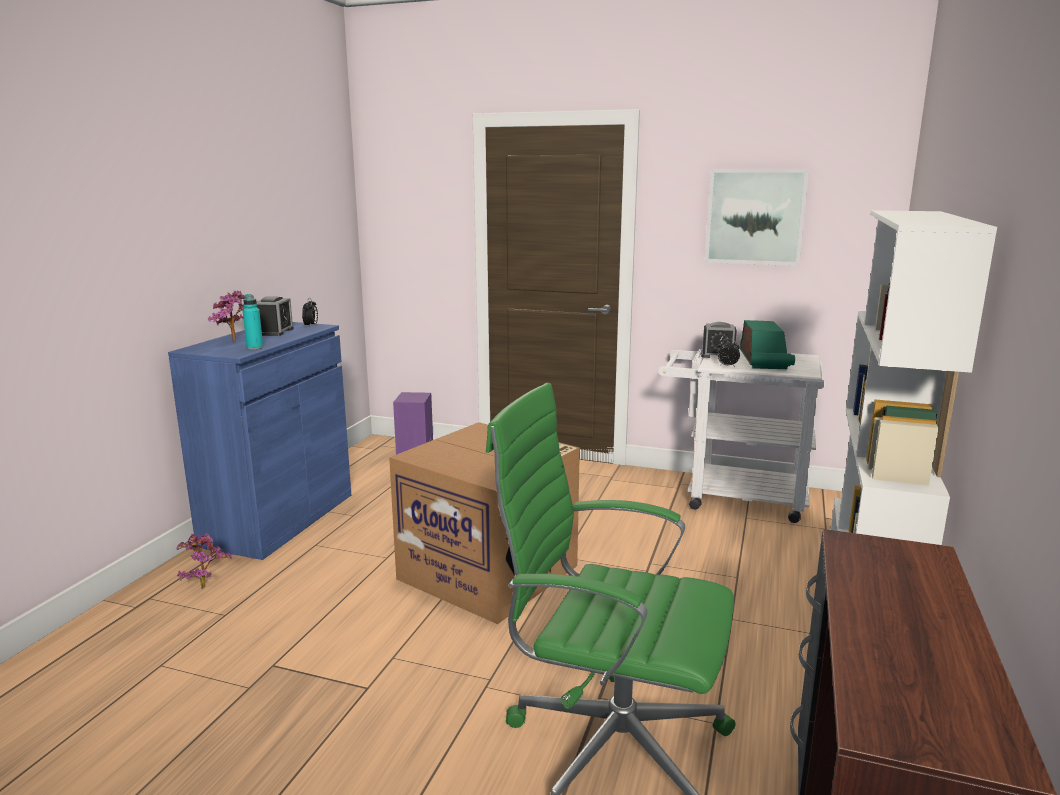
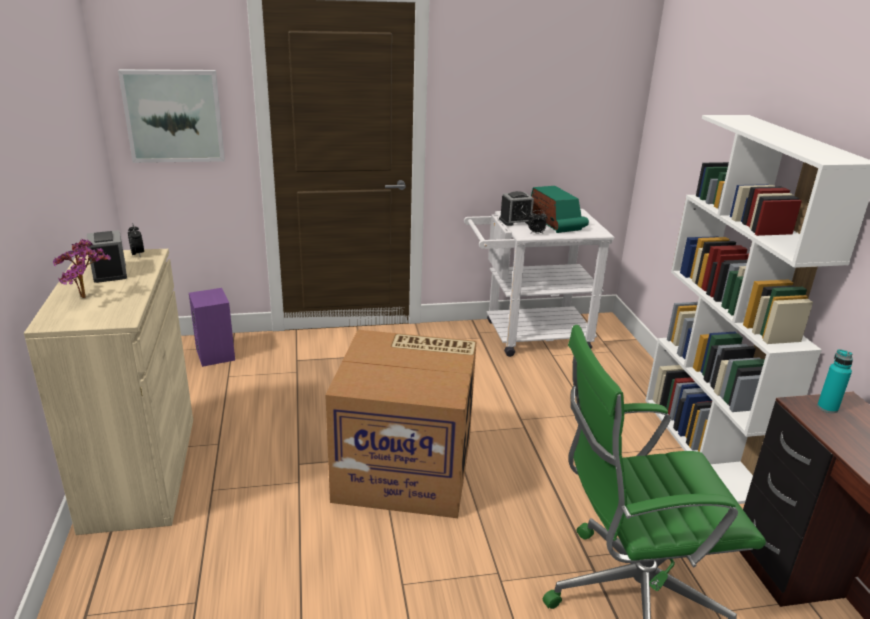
camera: 30 degrees left, 10 degrees up
(204, 585) = (136, 577): potted plant -> none
(255, 347) = (128, 304): turquoise bottle -> turquoise bottle (827, 408)
(279, 519) = (141, 471): blue cabinet -> beige cabinet
(755, 216) = (534, 92): picture -> picture (174, 116)

